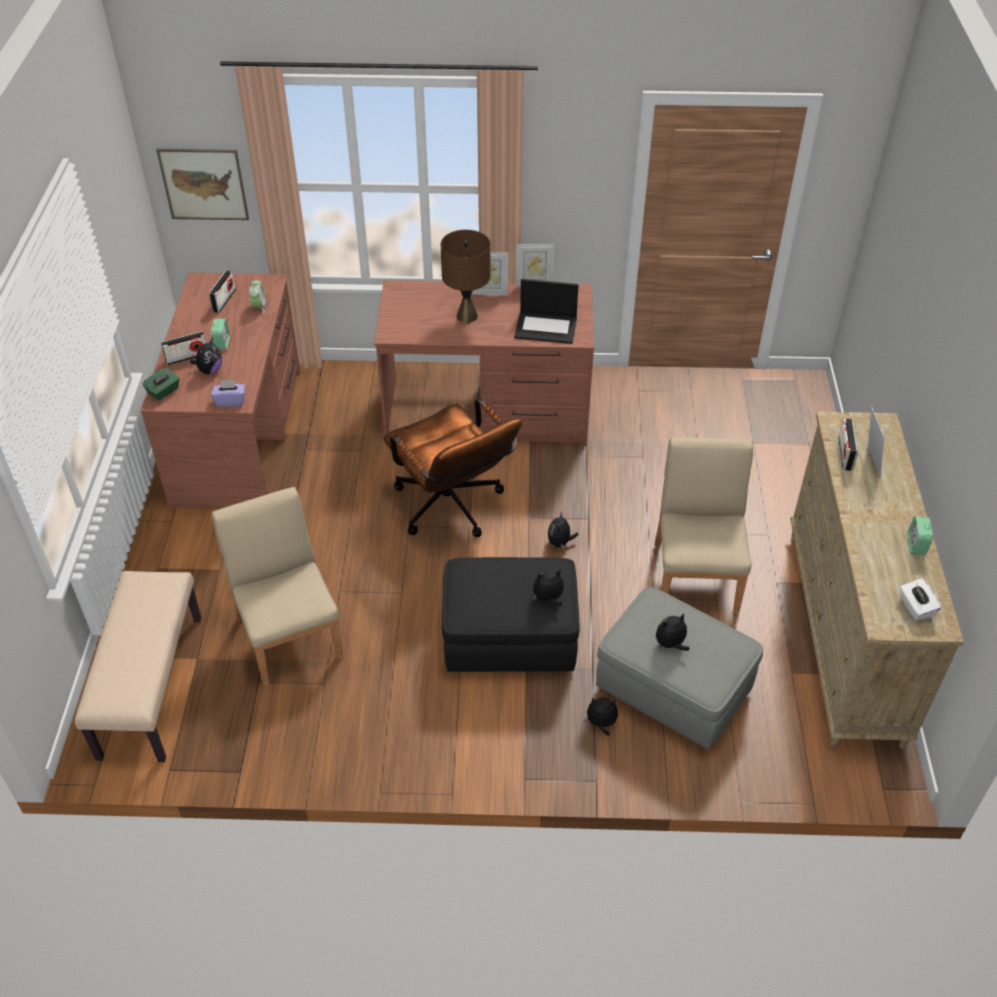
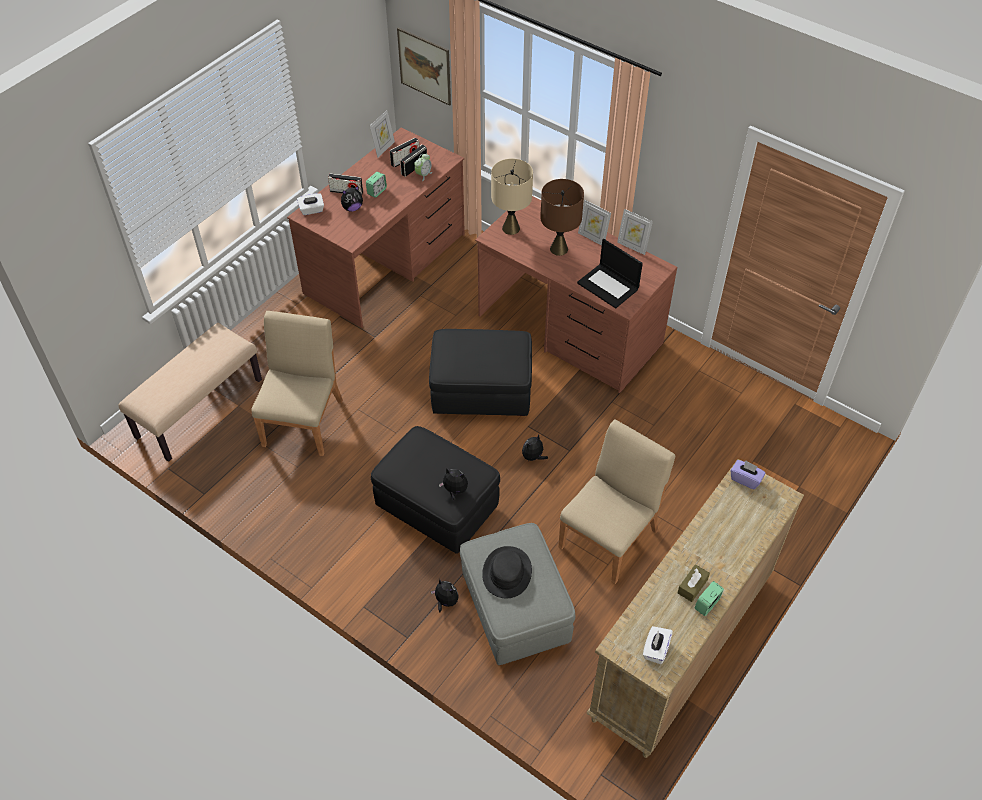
camera: 35 degrees right, 5 degrees up
(164, 392) = (312, 210): green tissue box -> white tissue box
(230, 401) = (346, 237): purple tissue box -> purple tissue box (745, 479)
(401, 318) = (510, 228): none -> beige table lamp
(453, 509) = (480, 392): brown office chair -> black ottoman
(670, 644) = (506, 573): plush toy -> black hat
(845, 454) = (725, 504): radio -> radio (414, 167)
(869, 461) = (739, 520): picture frame -> picture frame (383, 148)
(889, 537) = (692, 586): none -> brown tissue box

